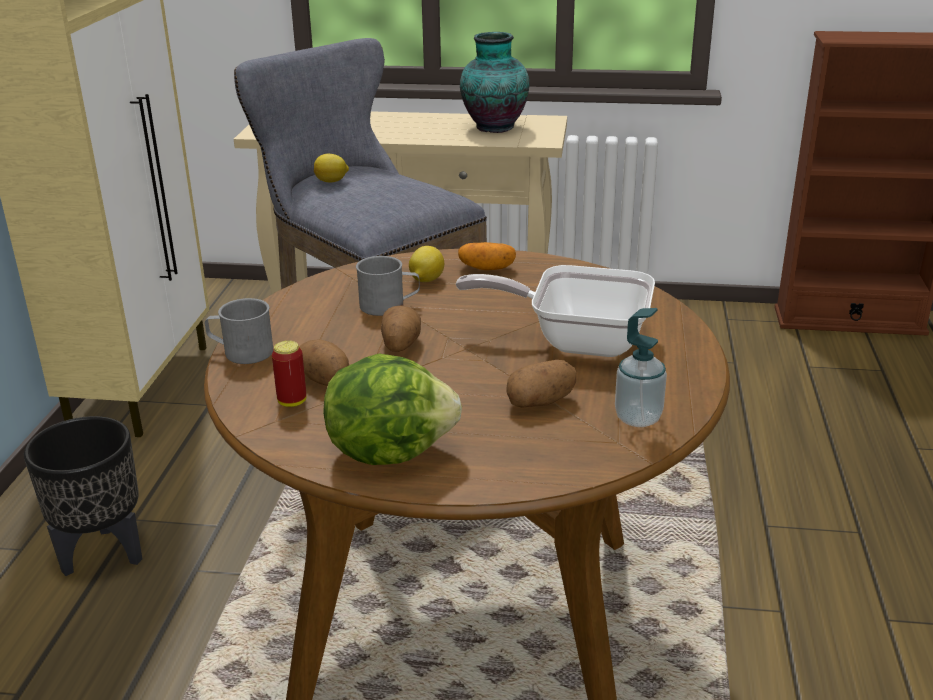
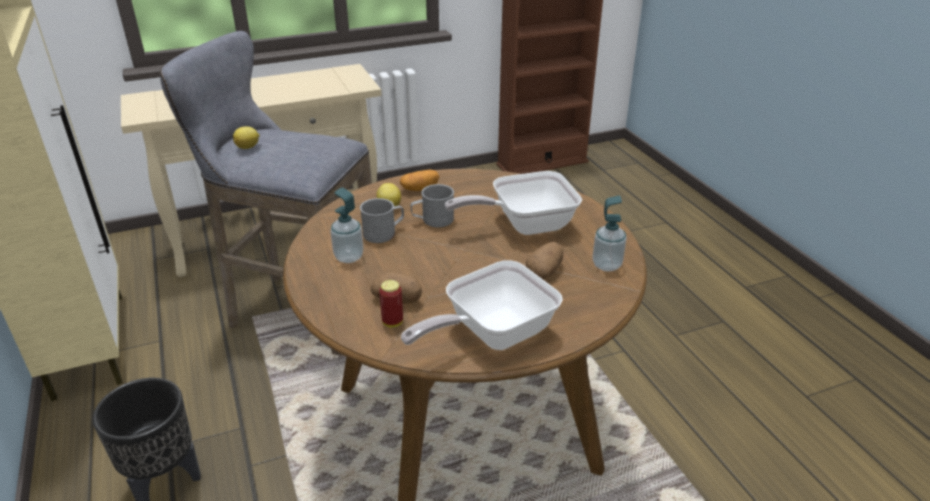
camera: 30 degrees left, 5 degrees up
(241, 352) = (316, 297): grey mug -> grey mug (432, 220)
(321, 321) = (349, 257): none -> soap dispenser
(390, 450) = (491, 334): lettuce -> frying pan
(400, 345) = (421, 259): potato -> none
(493, 127) = (318, 81): vase -> none

